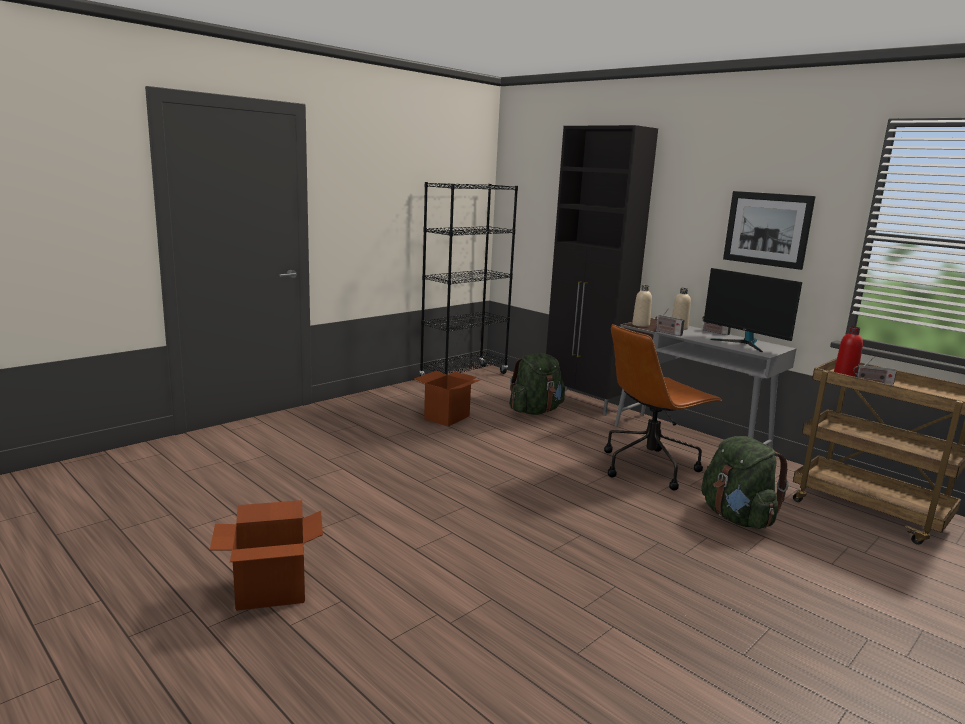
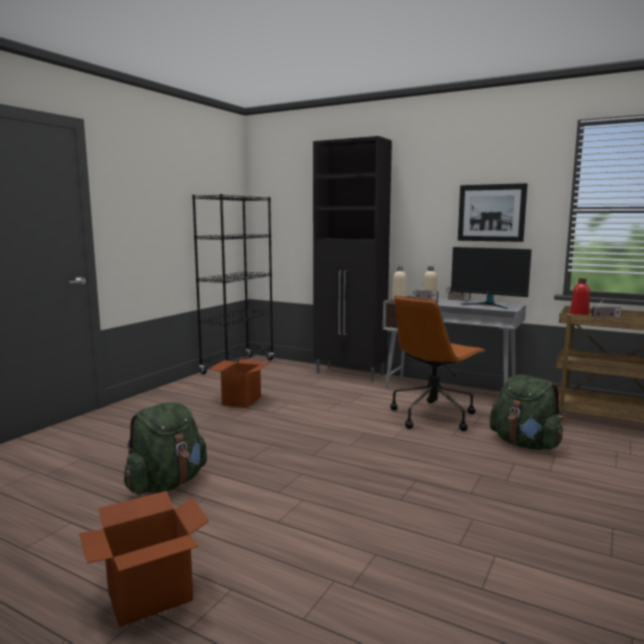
camera: 15 degrees left, 5 degrees down
(535, 411) = (315, 386): green backpack -> green backpack (167, 484)

